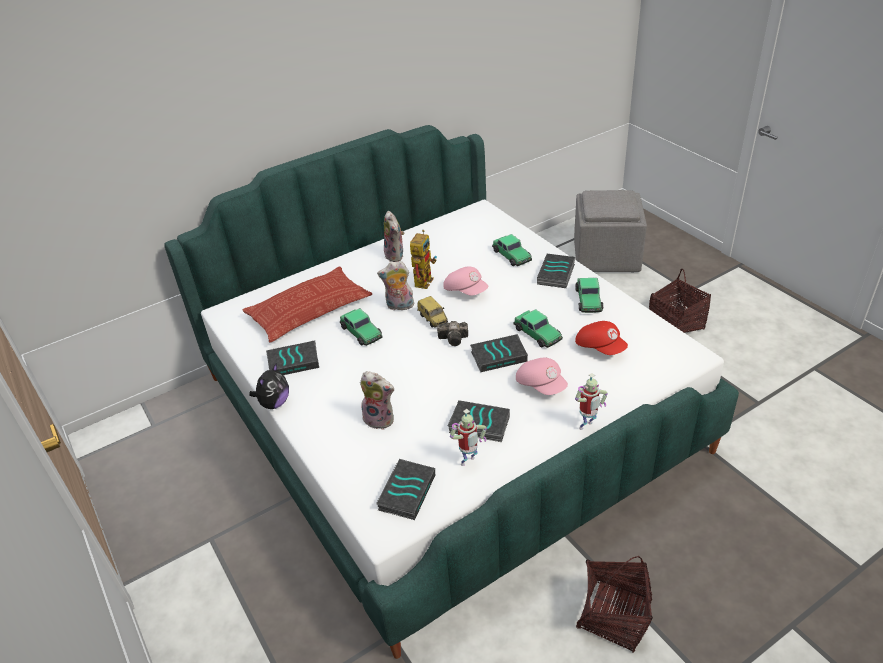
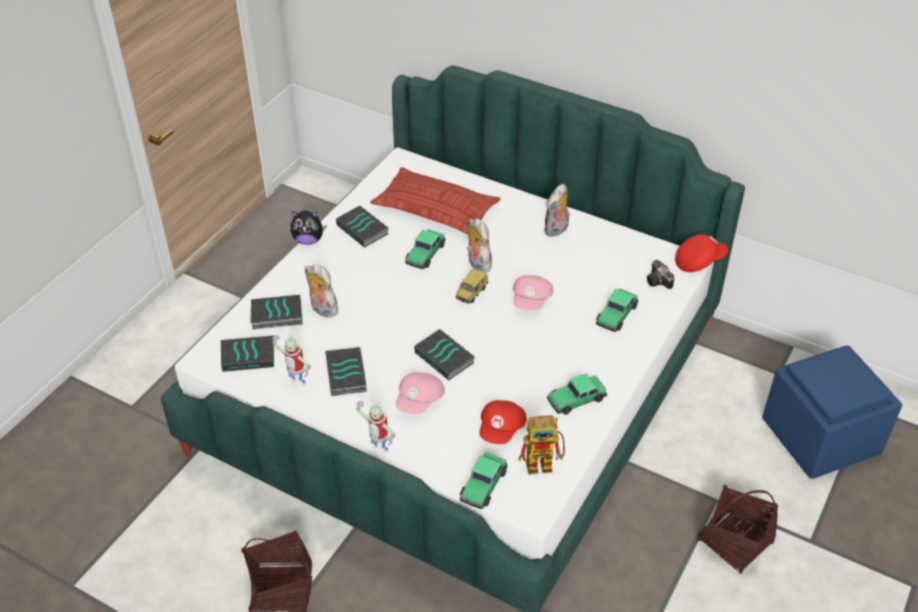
camera: 60 degrees right, 5 degrees up
(380, 419) = (322, 309): plush toy -> plush toy turned 135 degrees clockwise
(423, 279) = (530, 264): toy robot -> toy robot (544, 463)
(455, 339) = (452, 319): camera -> camera (659, 282)
(483, 205) = (699, 260): none -> red cap
(537, 334) = (495, 375): toy car -> toy car (483, 485)
(557, 274) = (606, 361): book -> book (276, 316)
(605, 256) = (820, 436): grey ottoman -> blue ottoman

